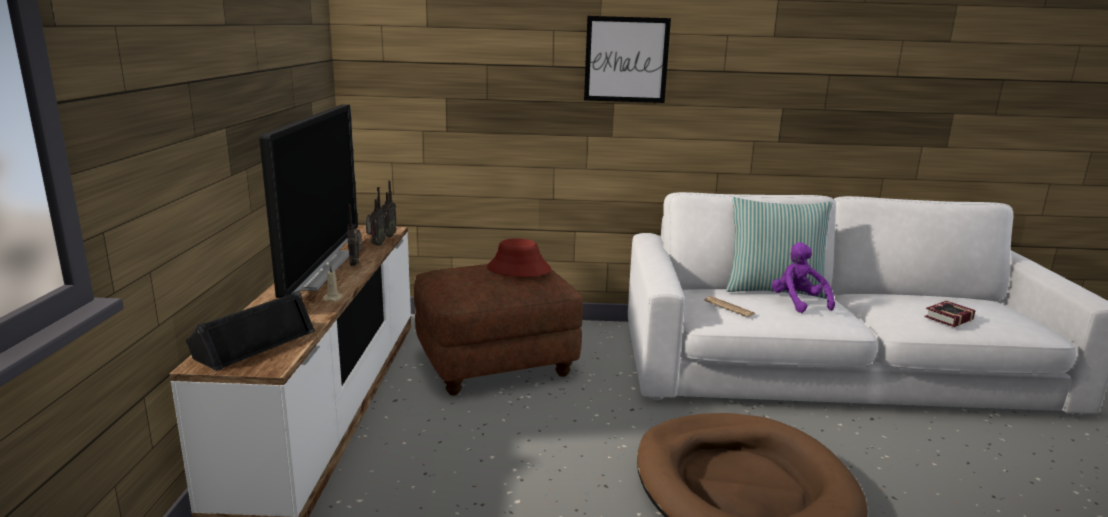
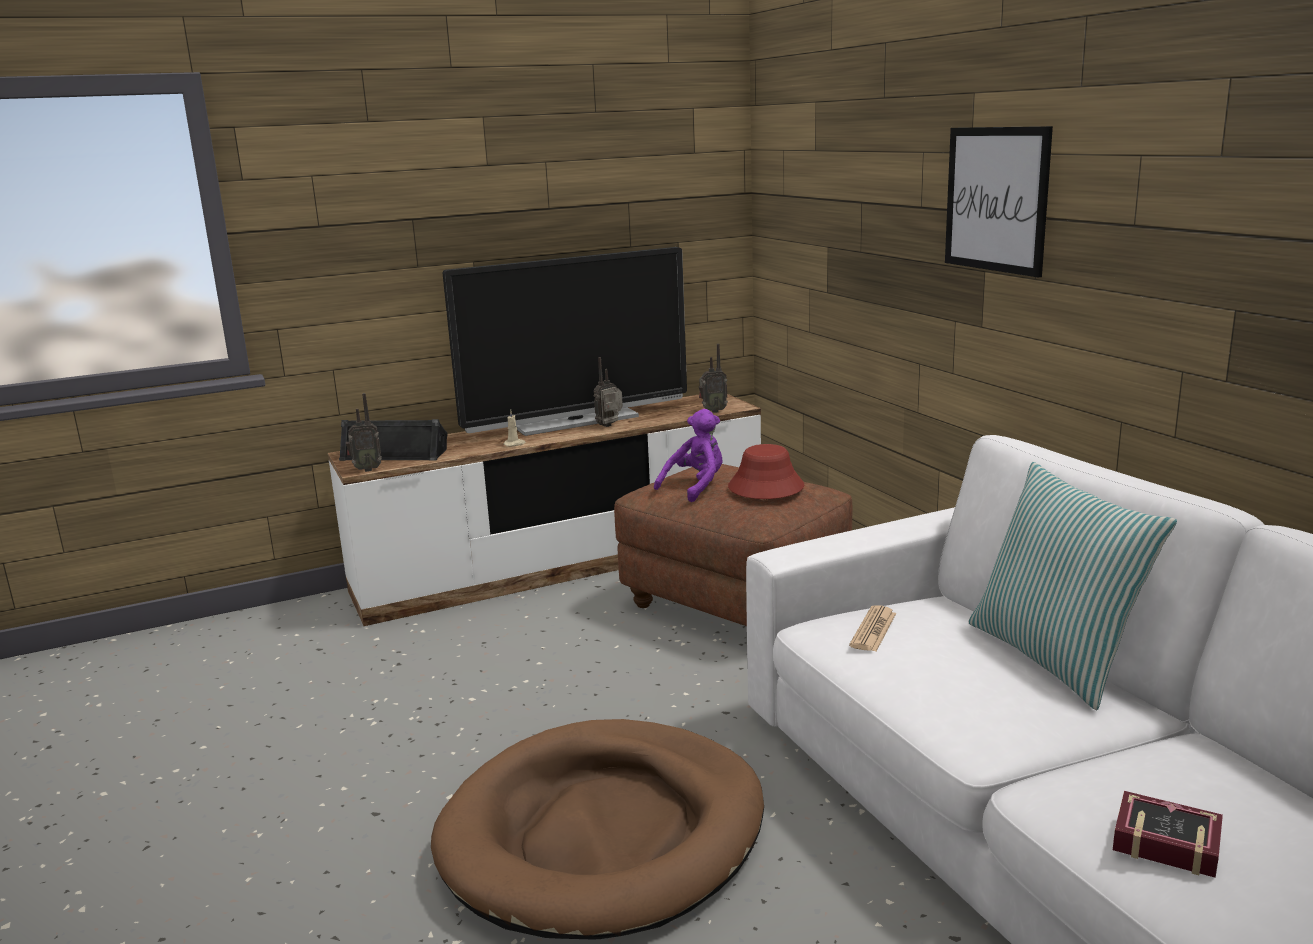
camera: 65 degrees right, 0 degrees up
(376, 245) = (678, 416): radio -> radio (366, 469)
(798, 303) = (992, 679): purple plush toy -> purple plush toy (696, 487)

